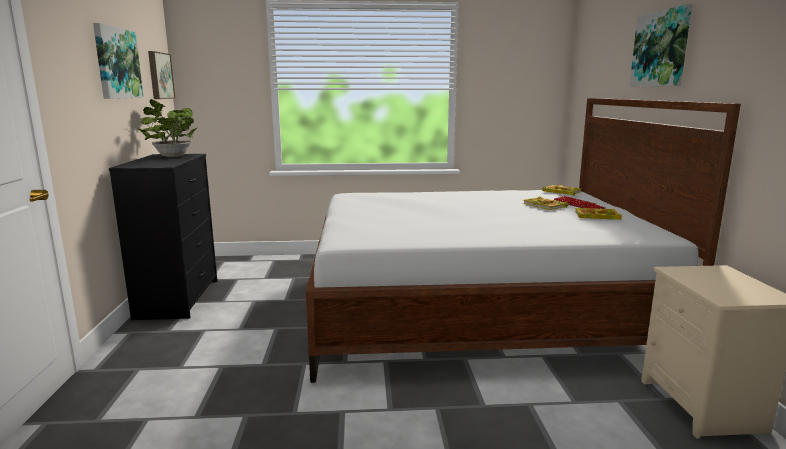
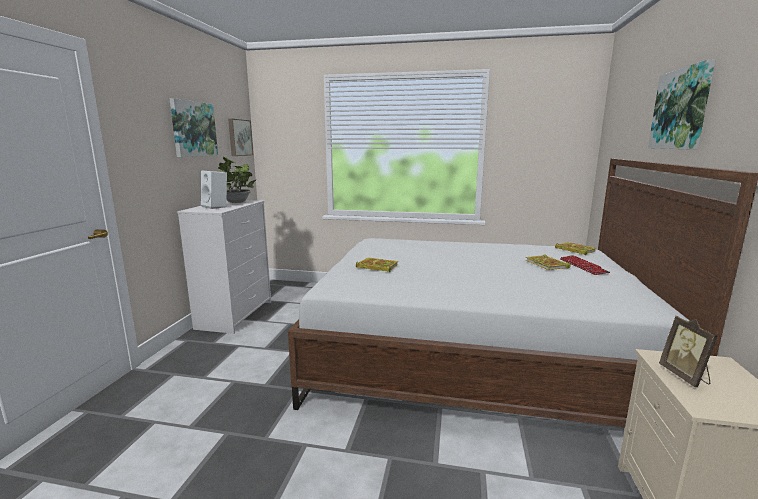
camera: 15 degrees right, 0 degrees up
(155, 162) = (216, 207): none -> white speaker
(178, 298) = (235, 314): black dresser -> white dresser
(595, 216) = (594, 281): book -> book (376, 267)
(701, 281) = (685, 376): none -> picture frame

